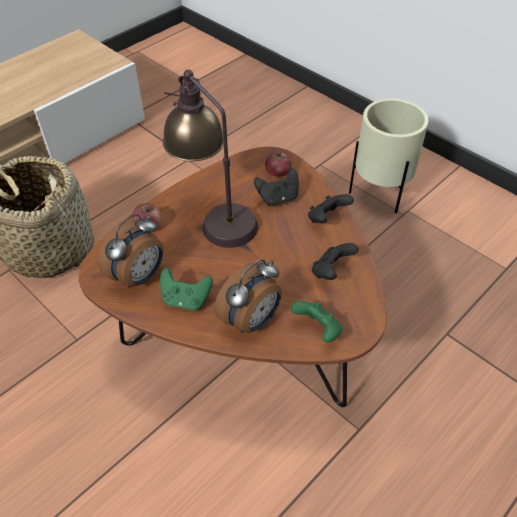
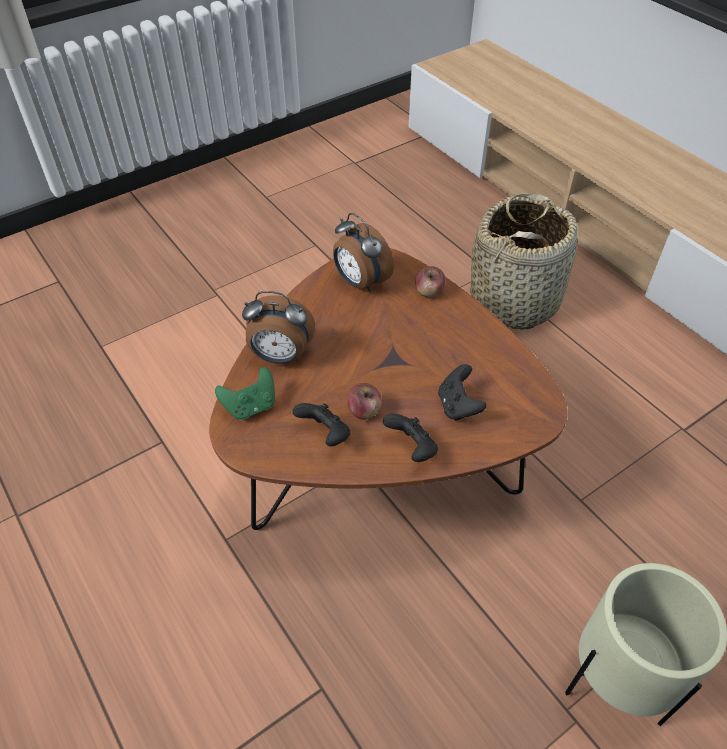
camera: 100 degrees right, 0 degrees up
(186, 300) = (321, 312): green game controller -> none
(214, 216) = (435, 344): table lamp -> none
(251, 320) = (280, 356): alarm clock -> alarm clock turned 45 degrees counterclockwise
(278, 173) = (507, 413): apple -> apple (364, 411)

